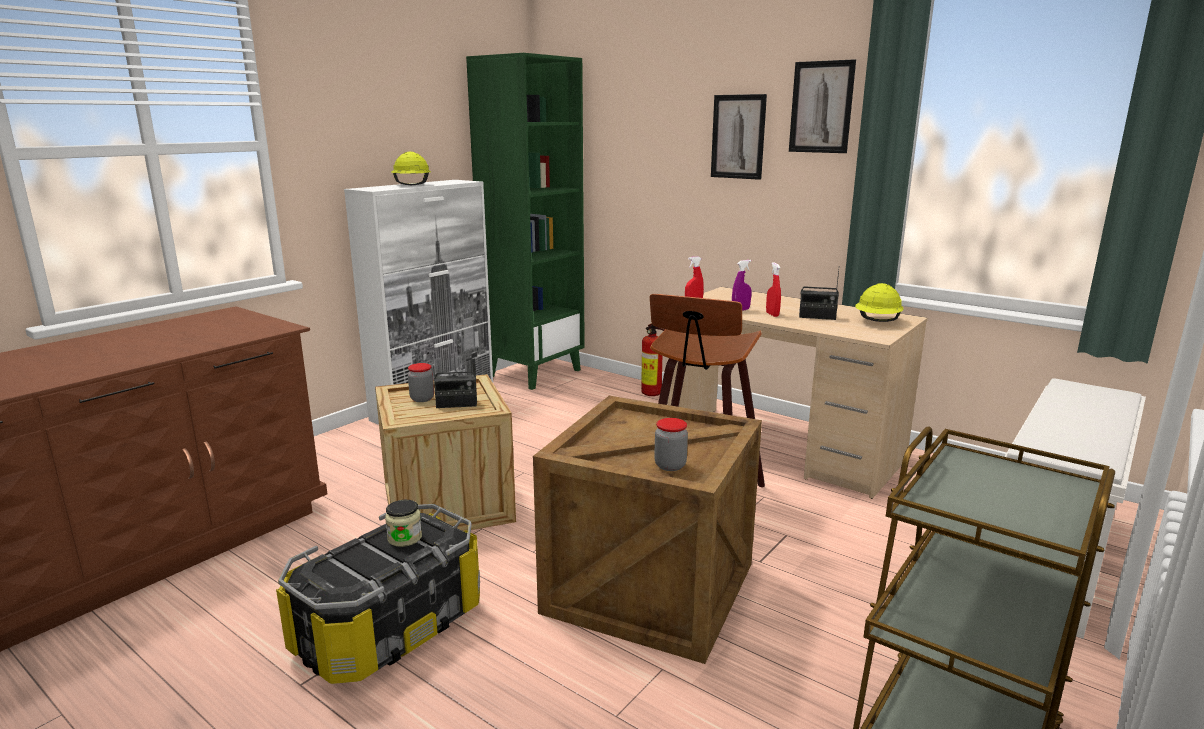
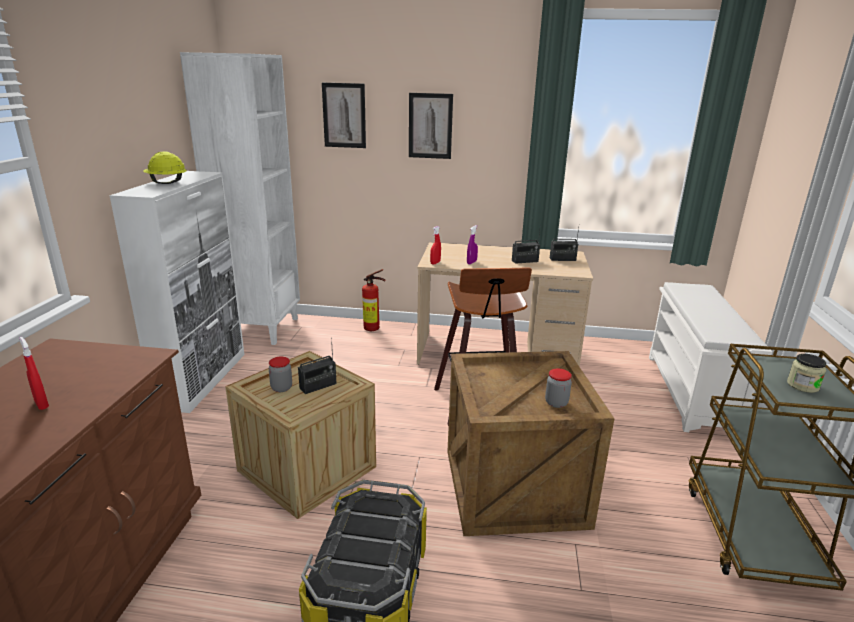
camera: 30 degrees left, 5 degrees up
(404, 538) = (372, 518): jar -> jar (802, 385)
(534, 373) = (262, 328): green bookcase -> white bookcase
(772, 314) = (496, 263): red spray bottle -> red spray bottle (41, 404)
(821, 107) = (496, 105): picture -> picture (344, 115)
(877, 321) = (562, 259): yellow hard hat -> radio

